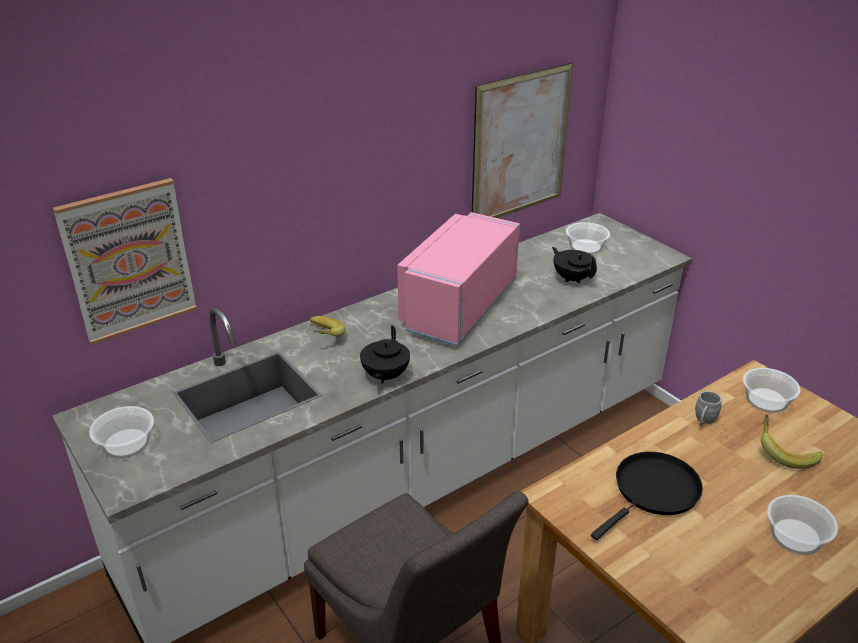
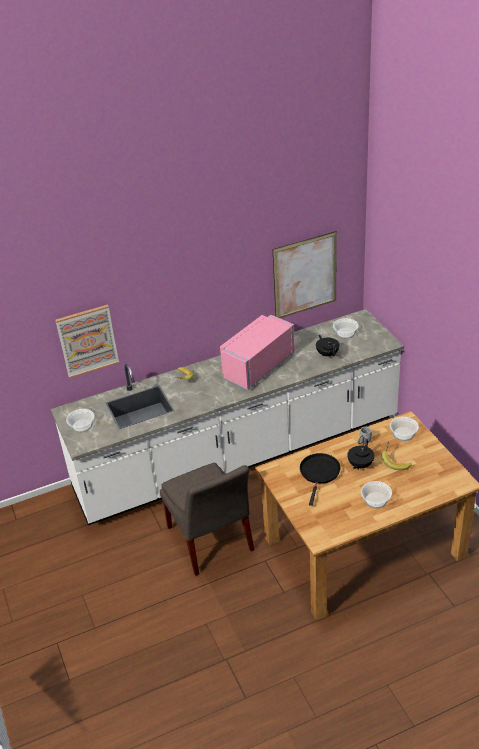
camera: 15 degrees right, 5 degrees up
(385, 376) = (207, 403): black teapot -> black teapot (360, 465)
(653, 491) = (319, 473): black frying pan -> black frying pan turned 45 degrees counterclockwise

